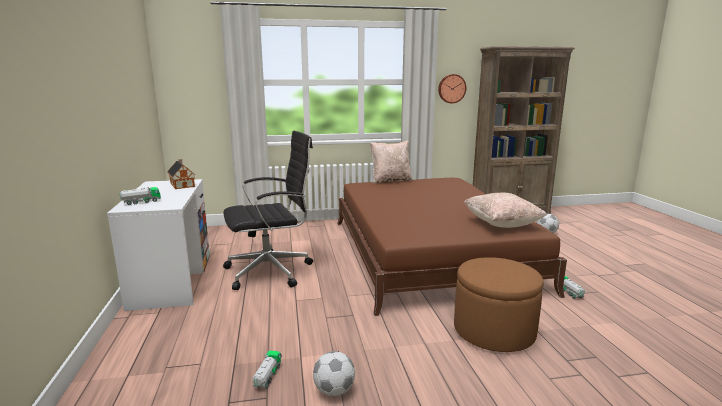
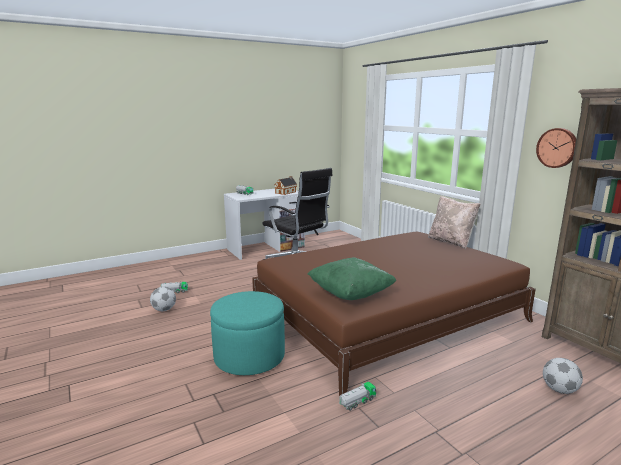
camera: 70 degrees right, 0 degrees up
(494, 331) = (249, 356): brown ottoman -> turquoise ottoman
(501, 224) = (350, 294): beige pillow -> green pillow

